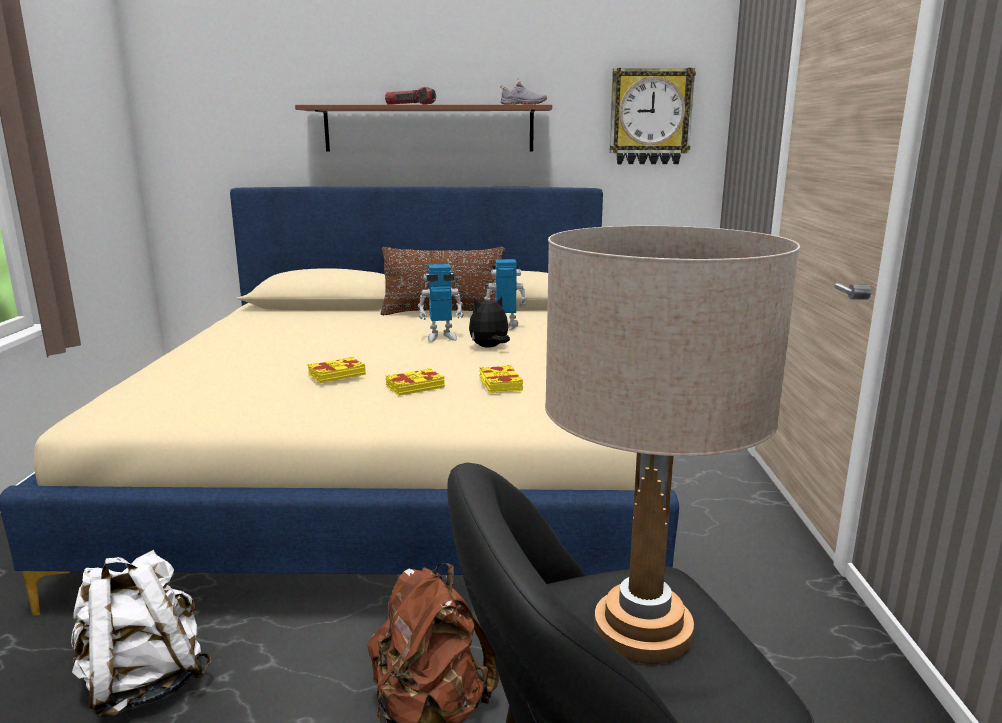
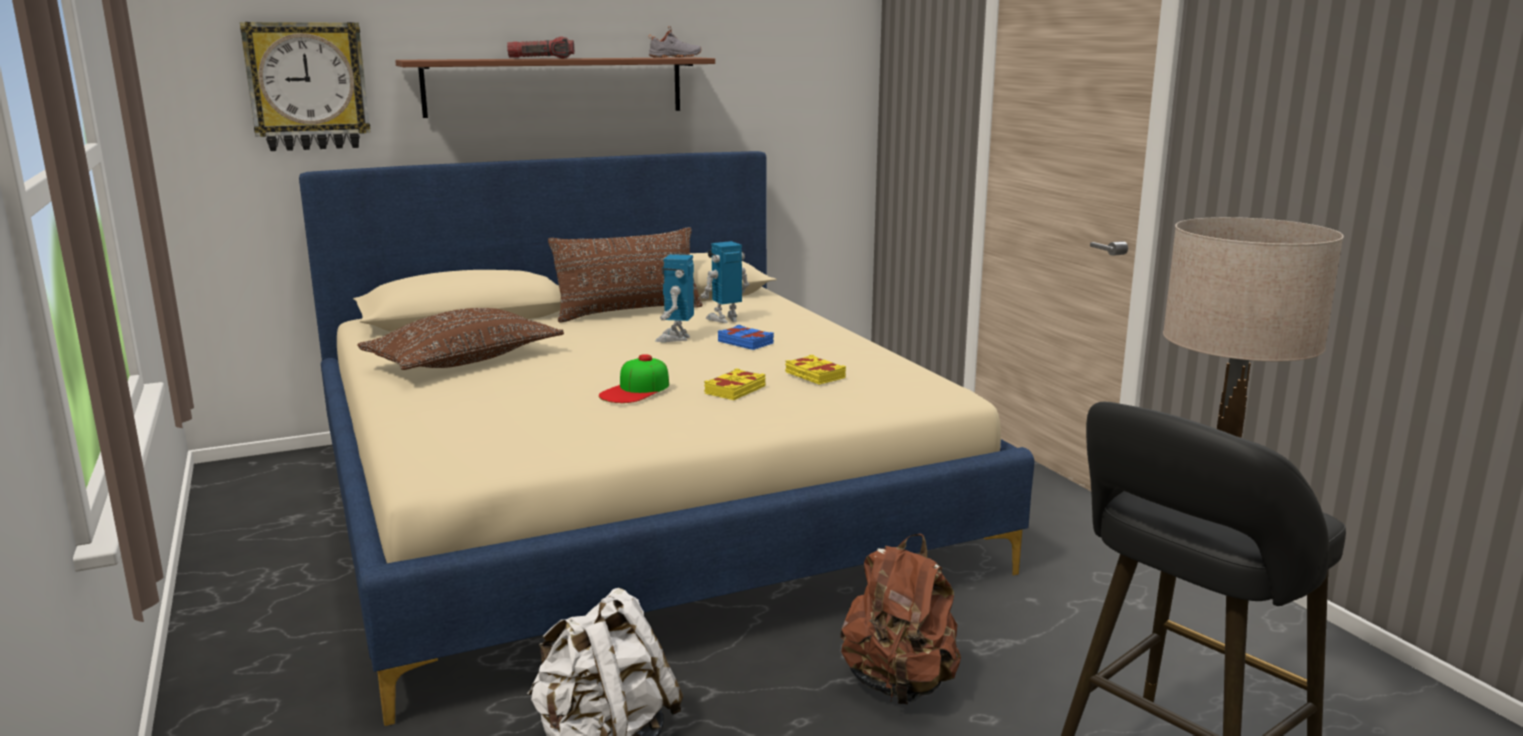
camera: 25 degrees left, 0 degrees up
(268, 335) = (464, 361): none -> brown pillow
(336, 375) = (635, 390): yellow book -> cap
(441, 337) = (676, 338): toy robot -> toy robot turned 135 degrees clockwise
(489, 347) = (746, 342): plush toy -> blue book
(650, 117) = (802, 68): wall clock -> wall clock (307, 86)

